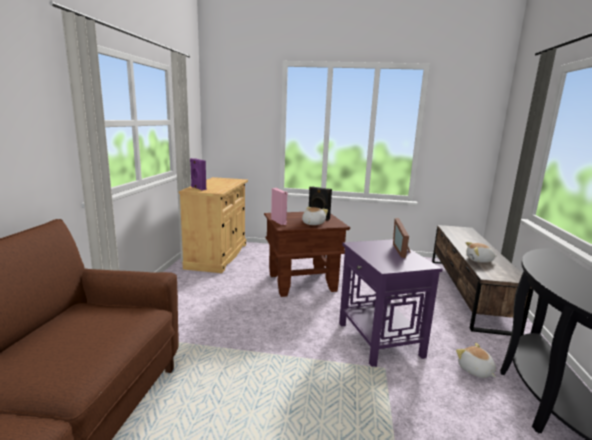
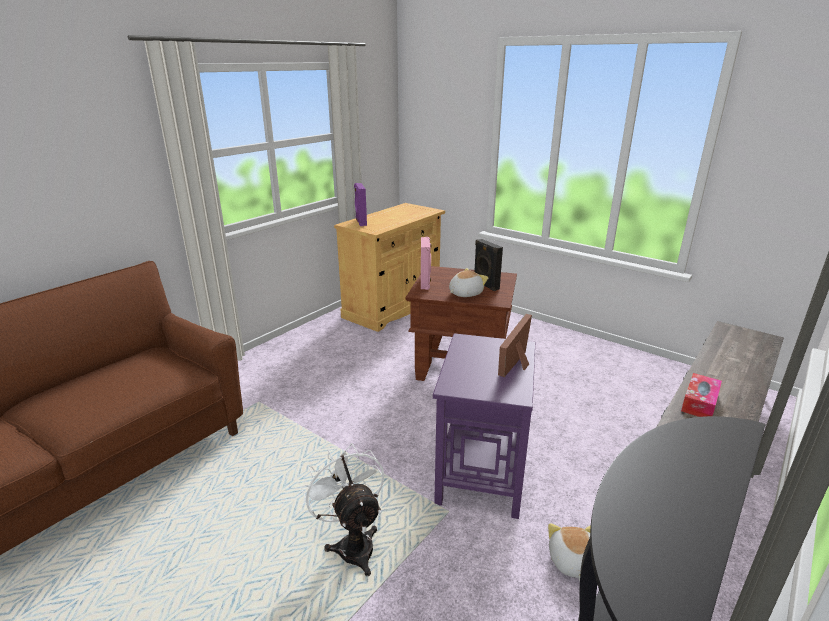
camera: 30 degrees right, 10 degrees up
(346, 413) = (352, 543): none -> white fan
(479, 260) = (699, 402): plush toy -> tissue box

